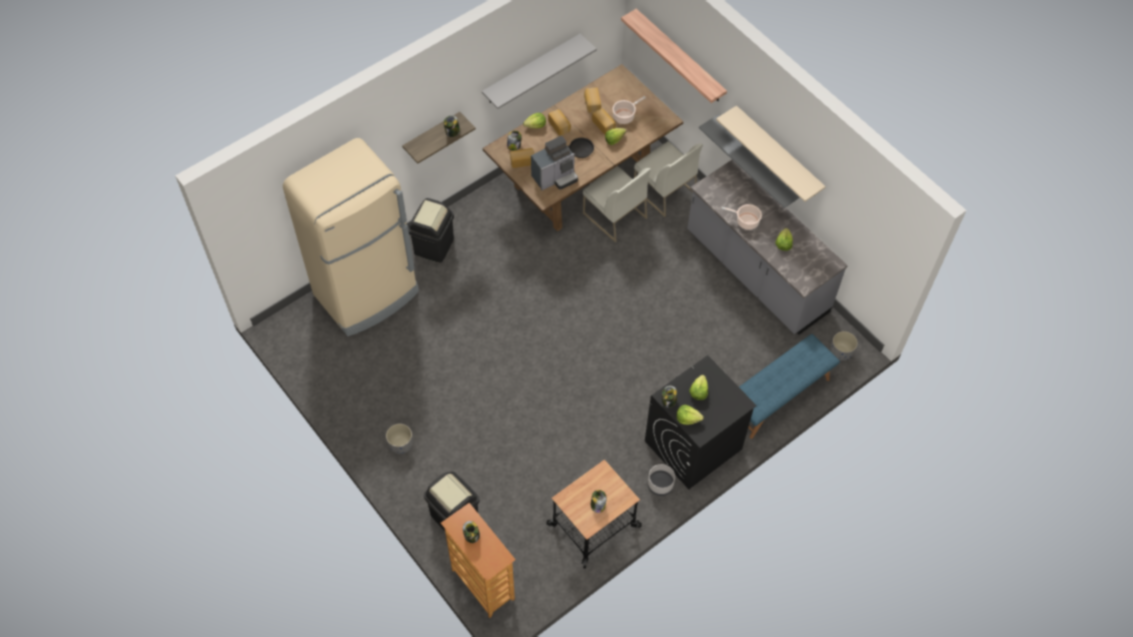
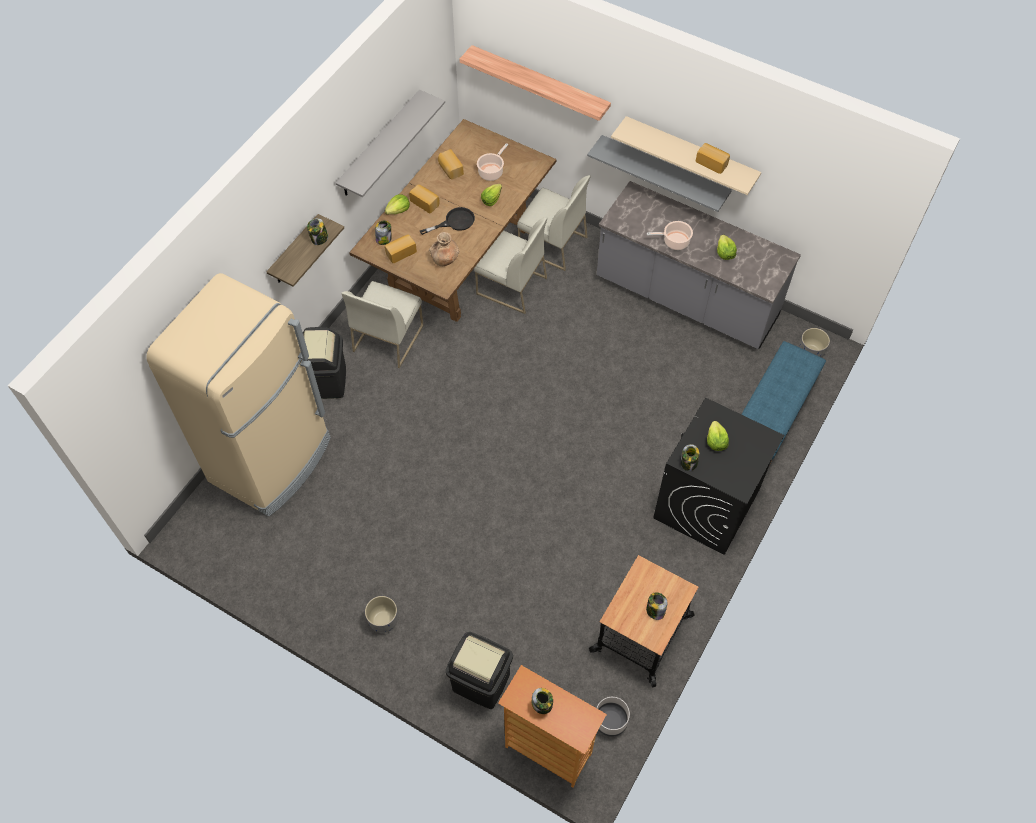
camera: 20 degrees left, 0 degrees up
(496, 226) = (388, 337): none -> white chair
(555, 177) = (445, 259): coffee machine -> brown vase
(604, 125) = (473, 187): bread -> bread (712, 163)
(660, 484) = (692, 560): grey planter -> grey planter (611, 720)
(687, 418) = (718, 475): lettuce -> none

